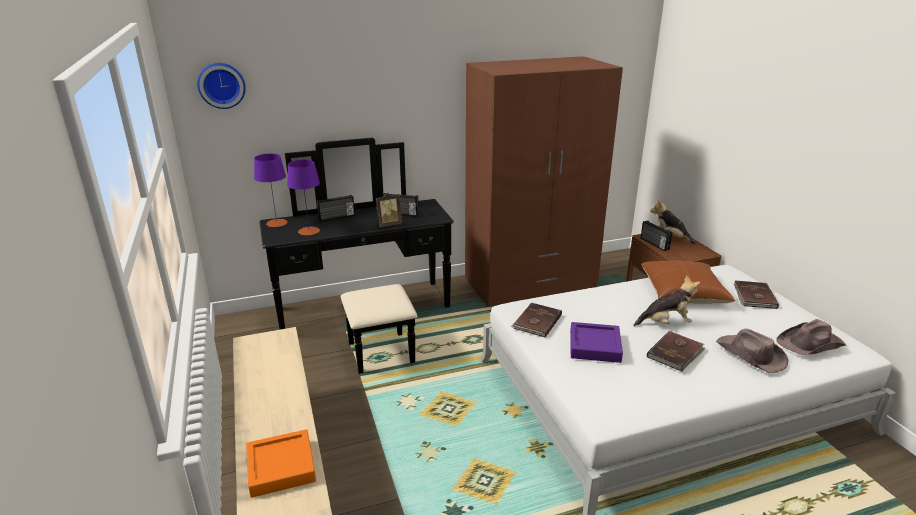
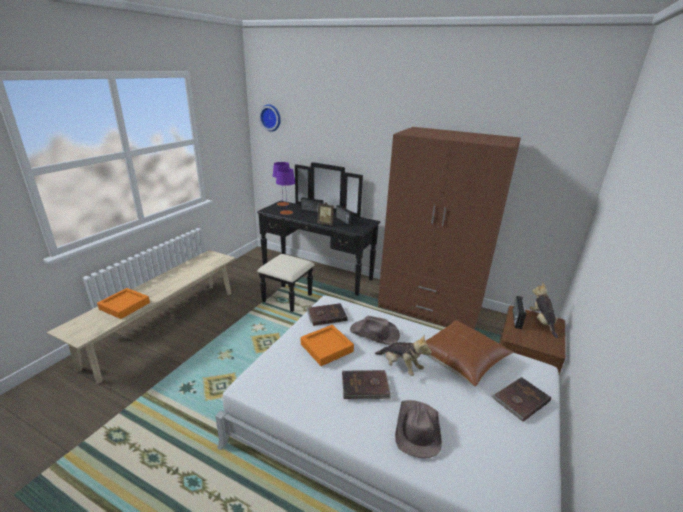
camera: 45 degrees right, 0 degrees up
(594, 346) = (326, 348): purple tray -> orange tray
(811, 343) = (490, 464): brown hat -> brown hat (375, 334)

